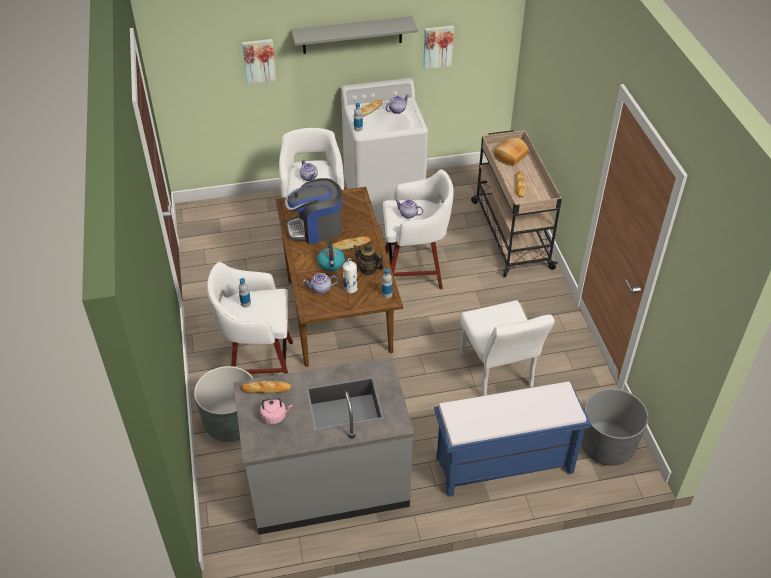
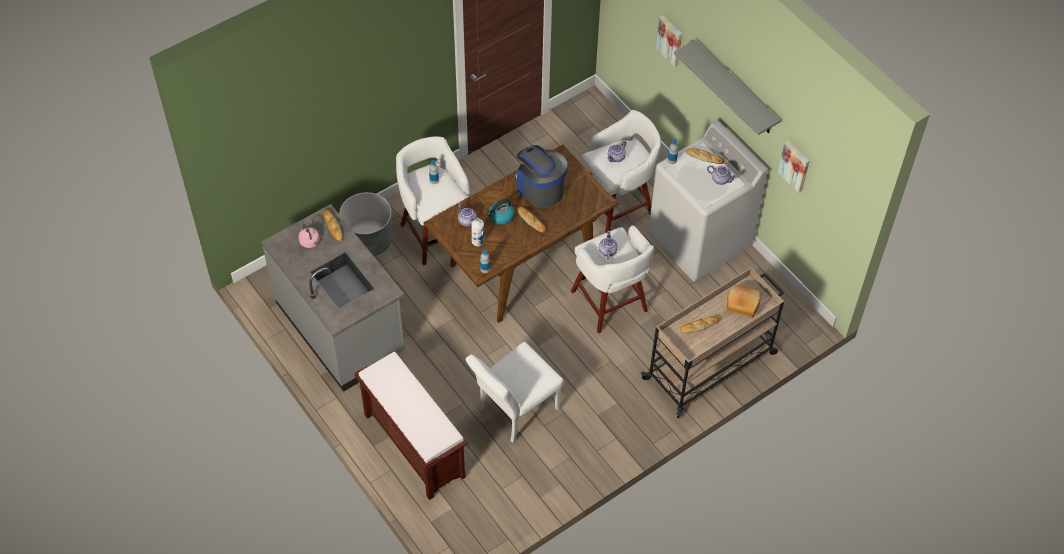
camera: 65 degrees right, 10 degrees up
(368, 269) = (508, 245): teapot -> none
(503, 466) = (413, 445): blue bench -> brown bench
(606, 445) = (472, 519): grey planter -> none

